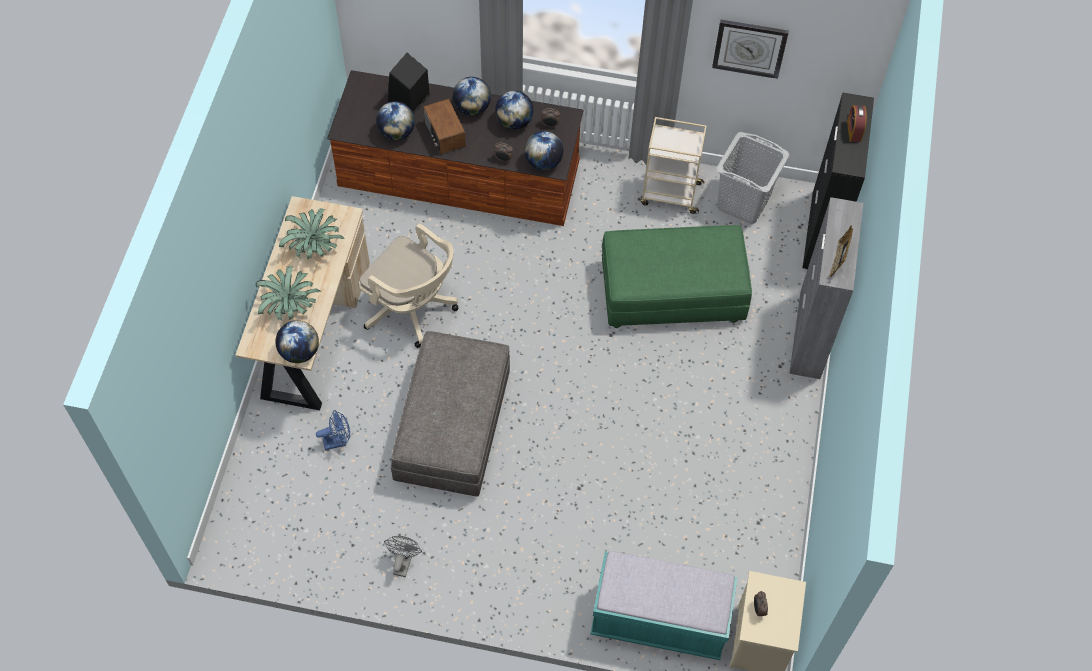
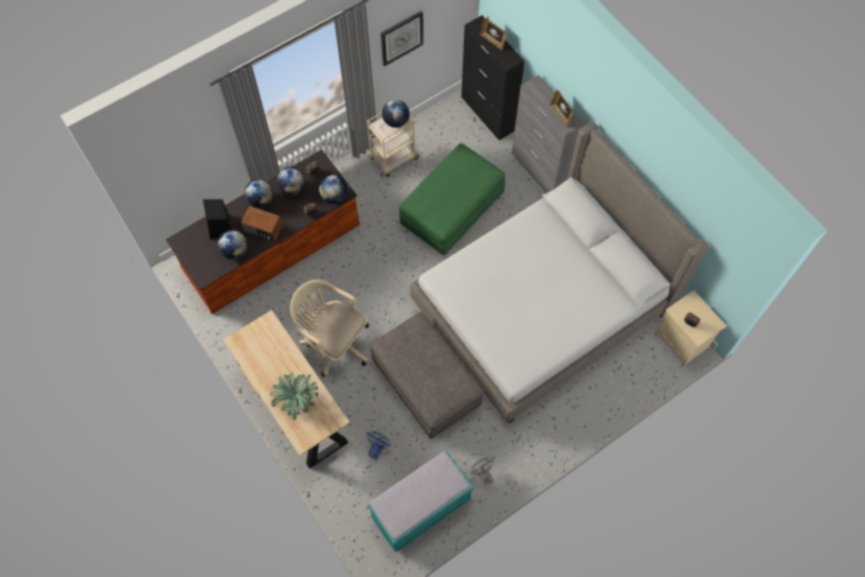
camera: 45 degrees left, 5 degrees up
(299, 352) = (332, 419): globe -> globe (396, 121)
(314, 246) = (270, 354): potted plant -> none
(413, 309) = (334, 342): beige office chair -> beige office chair turned 135 degrees counterclockwise
(653, 464) = (541, 305): none -> bed
(659, 621) = (629, 377): turquoise bench -> turquoise bench (421, 508)
(742, 203) = (434, 132): grey laundry basket -> none
(854, 131) = (492, 40): alarm clock -> picture frame

